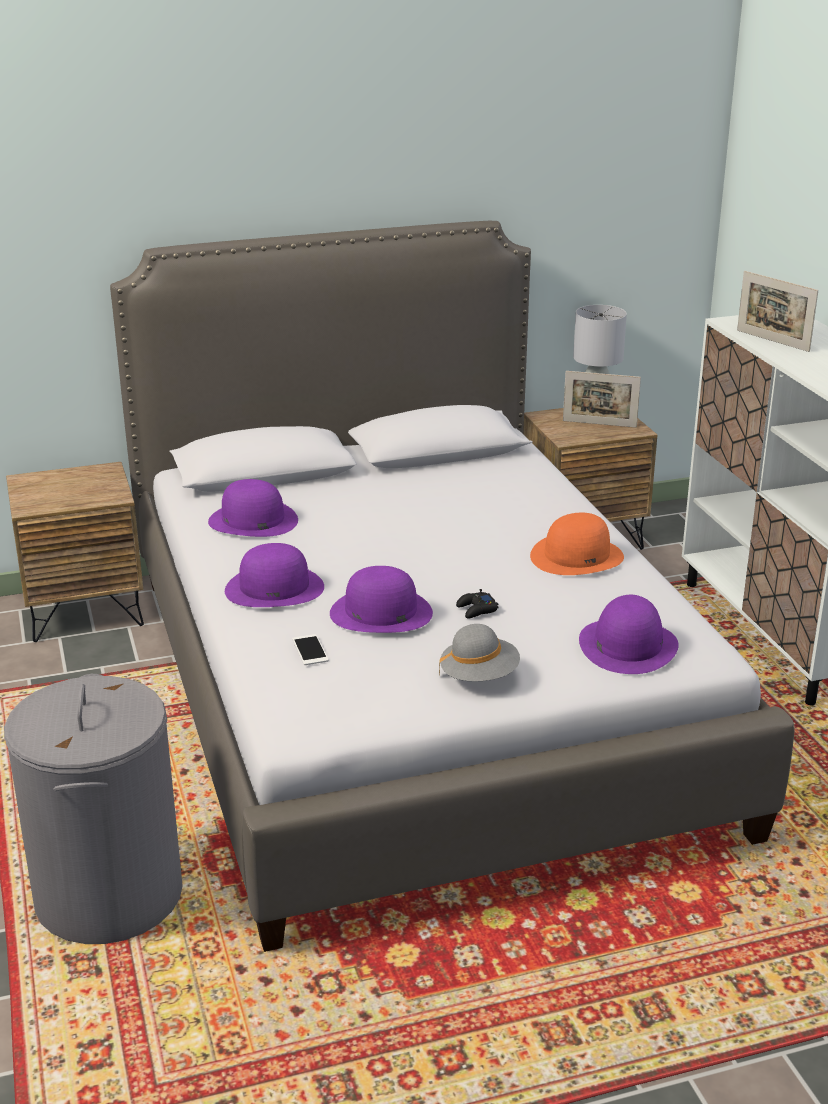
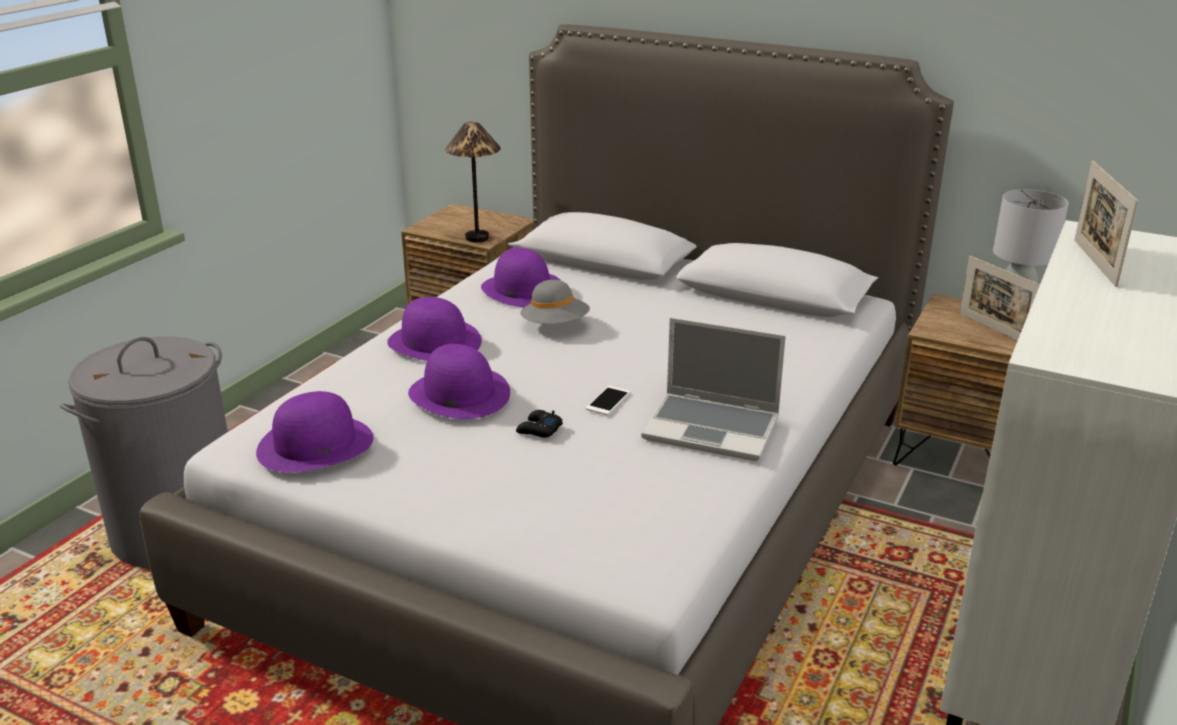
camera: 45 degrees right, 0 degrees up
(103, 497) = (477, 238): none -> table lamp
(310, 650) = (358, 395): phone -> phone (608, 401)
(479, 676) = (428, 481): grey hat -> grey hat (555, 326)
(577, 556) = (713, 428): orange hat -> laptop
(627, 645) = (595, 526): purple hat -> purple hat (315, 444)

